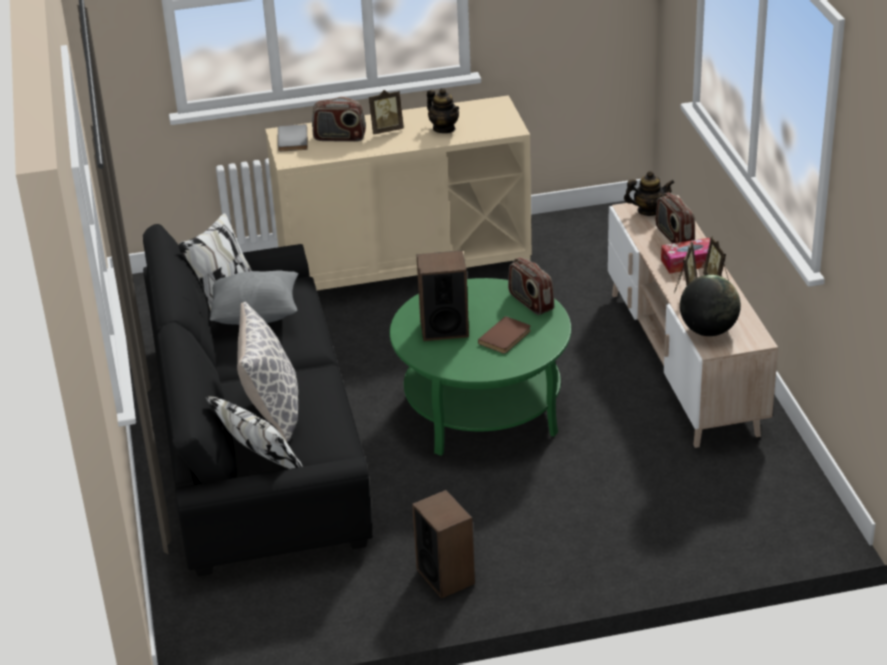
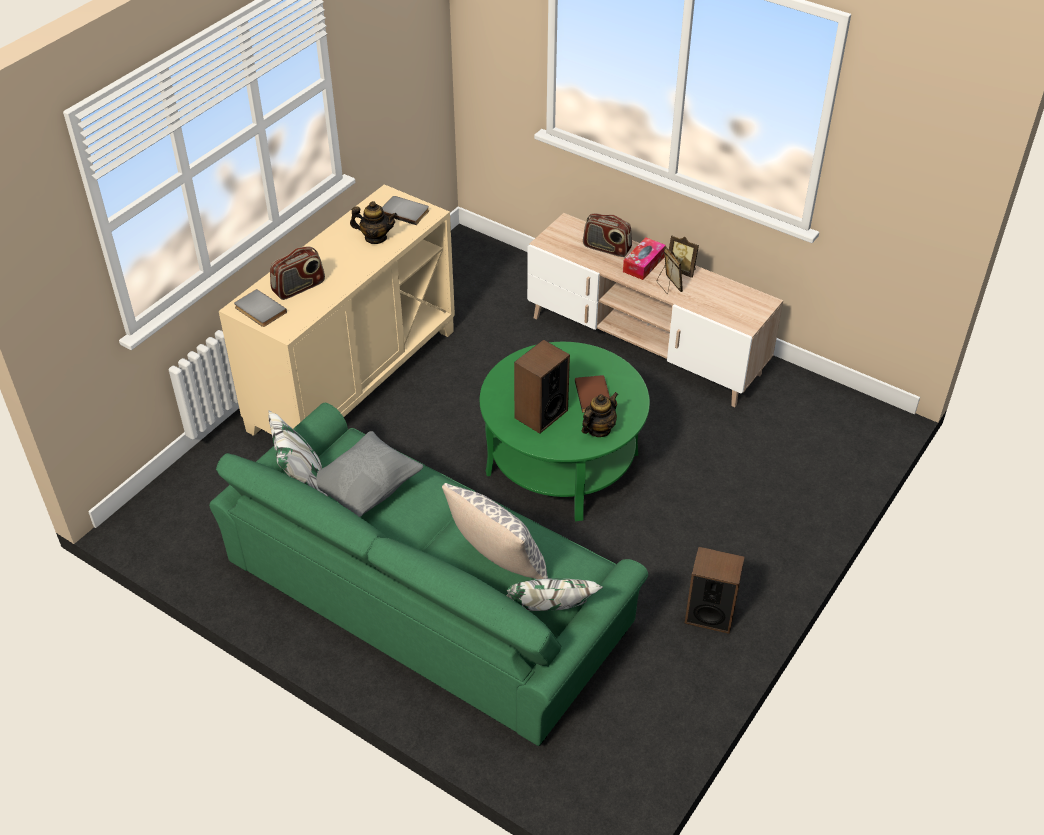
camera: 45 degrees left, 10 degrees up
(256, 439) = (428, 596): black sofa -> green sofa
(386, 130) = (328, 261): picture frame -> none
(495, 120) = (405, 211): none -> grey book
(530, 302) = (571, 356): radio -> none
(648, 211) = (561, 236): teapot -> teapot (598, 429)
(708, 331) = (727, 312): globe -> none

